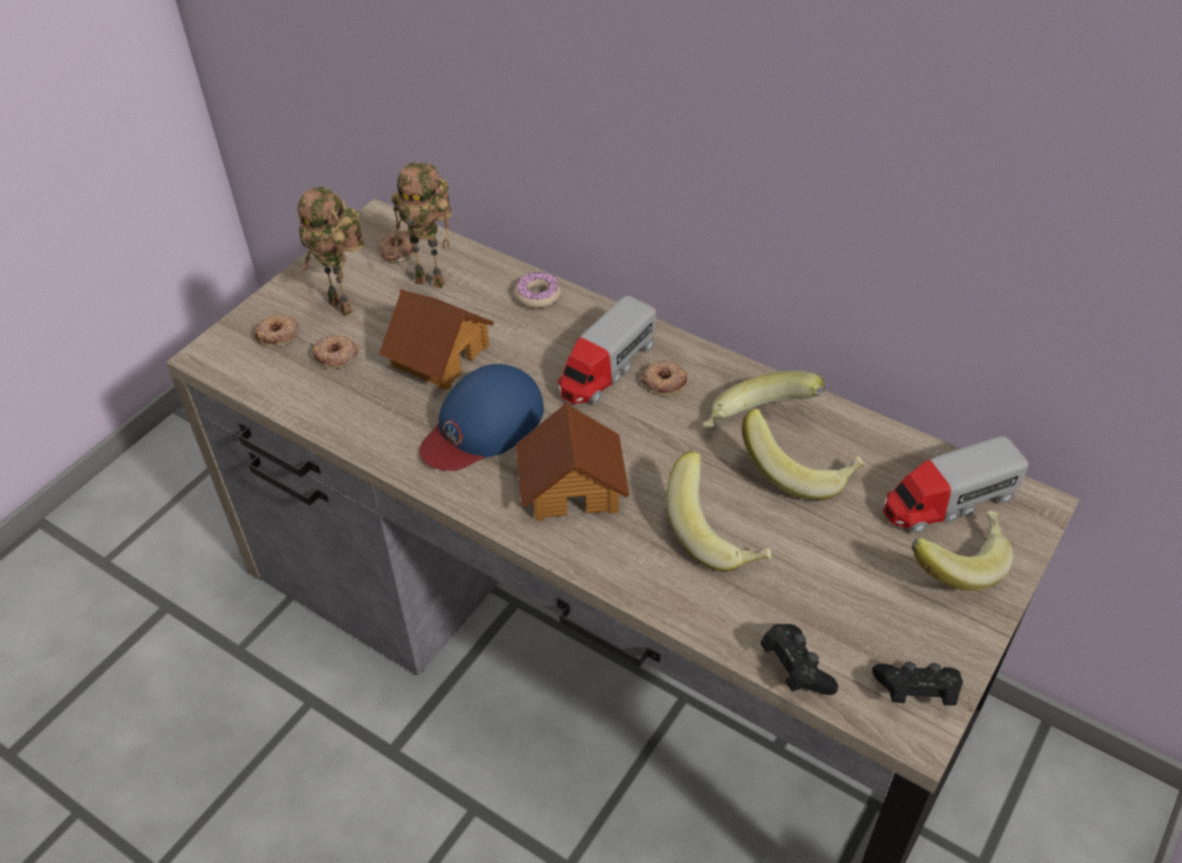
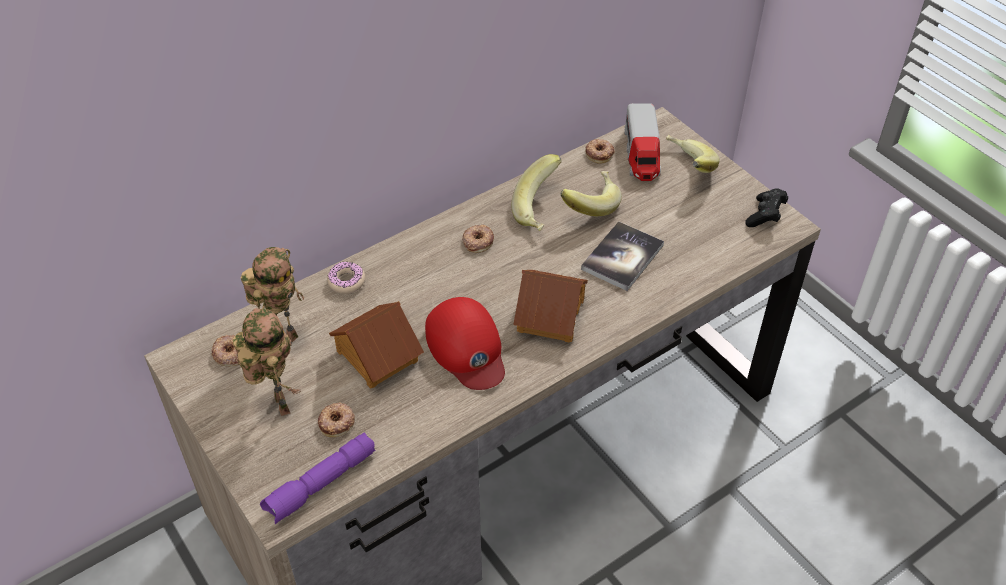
camera: 70 degrees left, 0 degrees up
(251, 372) = (321, 485): none -> purple flashlight
(278, 335) = (285, 458): donut -> donut (599, 153)
(345, 306) = (278, 404): toy robot -> toy robot turned 90 degrees counterclockwise
(483, 425) = (467, 348): blue cap -> red cap
(606, 368) = (447, 266): toy truck -> none
(718, 533) = (622, 257): banana -> book
(795, 668) = (734, 257): black game controller -> none

